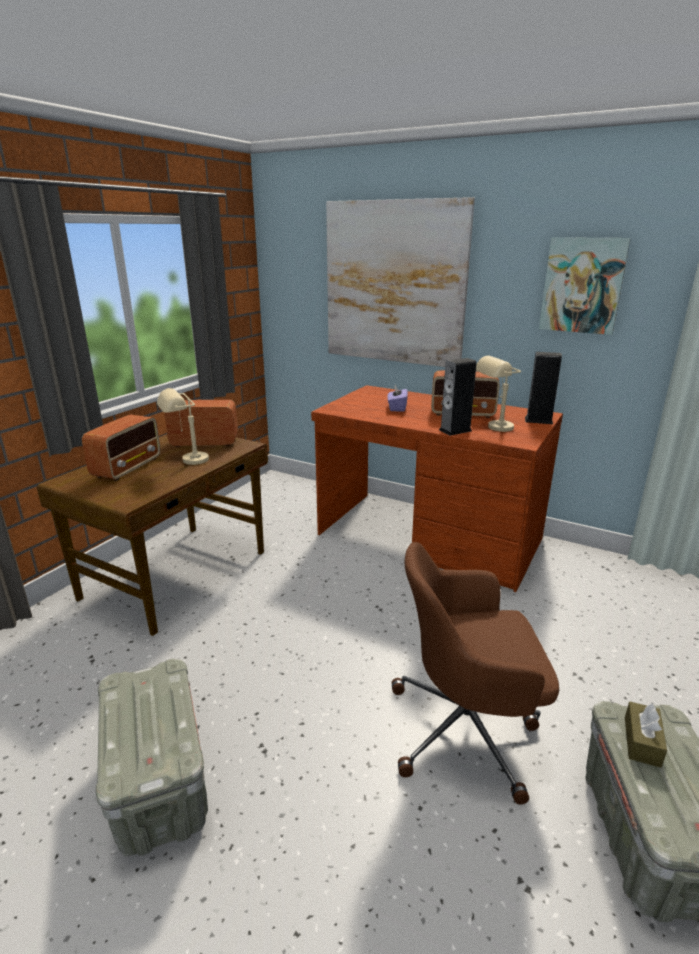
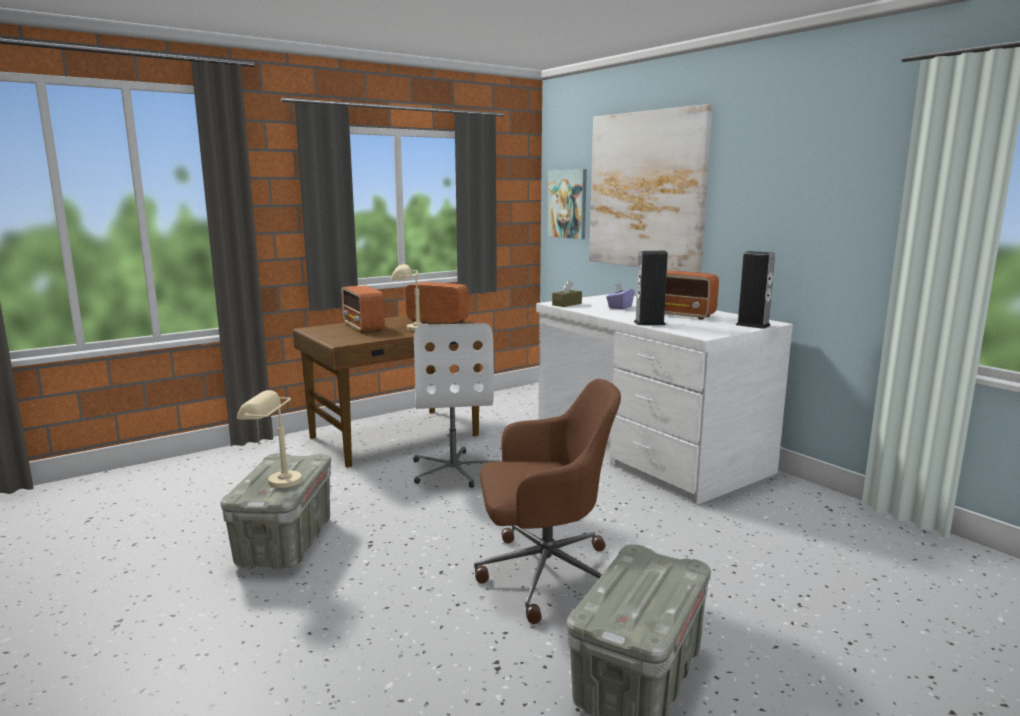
camera: 25 degrees right, 10 degrees down
(128, 467) = (363, 327): radio -> radio turned 105 degrees clockwise
(274, 607) = (454, 470): none -> white office chair
(429, 537) = (648, 452): brown desk -> white desk
(466, 729) = (544, 575): brown office chair -> brown office chair turned 150 degrees clockwise
(493, 428) = (691, 325): beige table lamp -> beige table lamp (273, 481)
(582, 285) = (809, 185): picture -> picture (568, 204)
(642, 741) = (639, 569): brown tissue box -> brown tissue box (567, 304)

